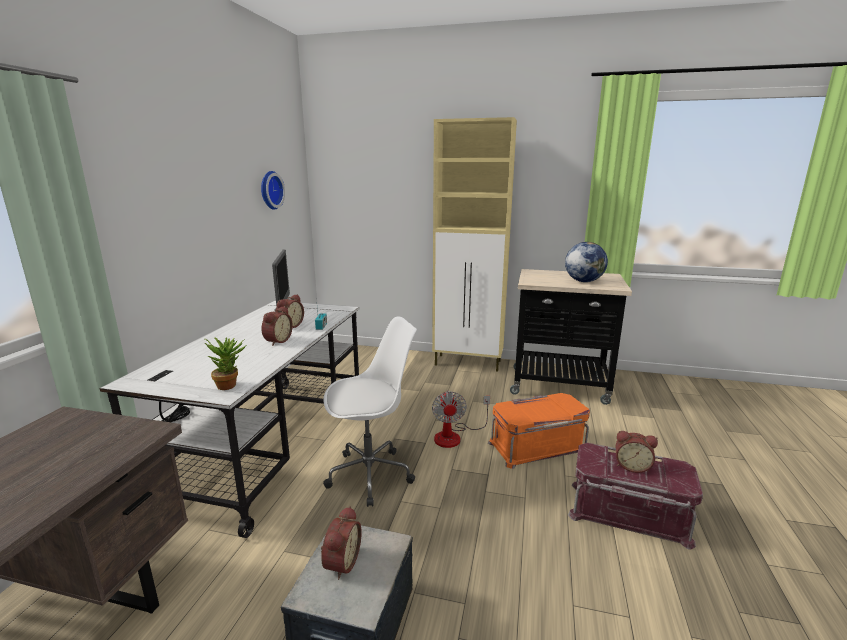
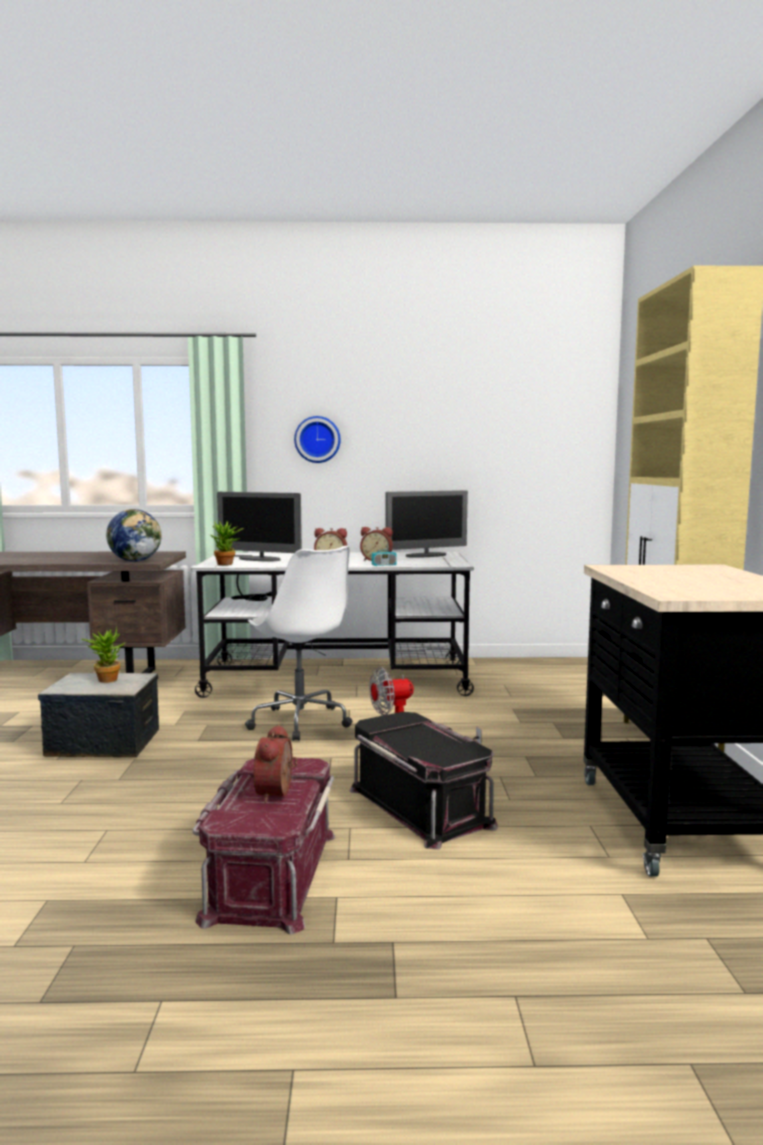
camera: 75 degrees right, 10 degrees down
(212, 367) = (260, 559): none -> monitor
(269, 190) = (511, 425): wall clock -> wall clock (317, 439)
(340, 562) = (106, 679): alarm clock -> potted plant
(537, 445) = (422, 806): orange storage box -> black storage box
(583, 281) = (685, 583): globe -> globe (135, 561)

